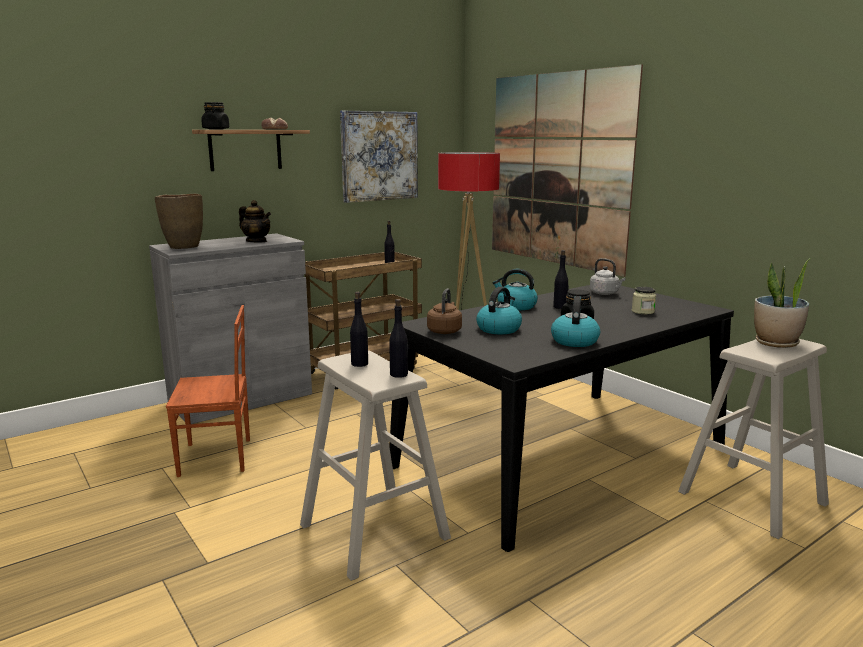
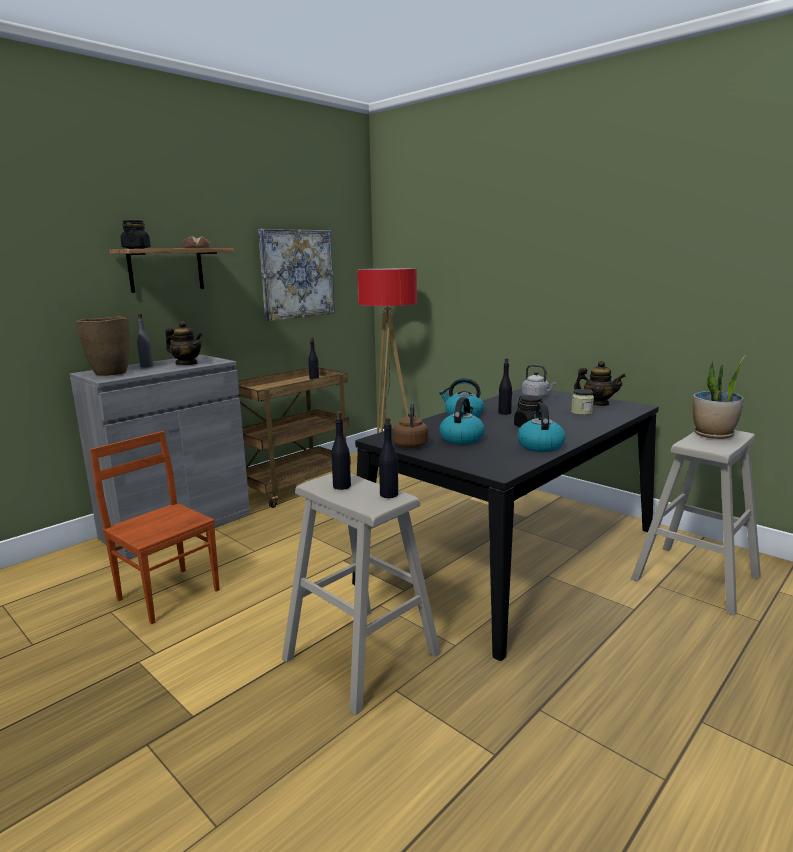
camera: 10 degrees left, 0 degrees up
(217, 458) = (169, 593): brown chair -> brown chair turned 120 degrees counterclockwise
(219, 242) = (147, 366): none -> grey bottle
(557, 170) = (472, 283): picture -> none
(667, 304) = (597, 404): none -> teapot

